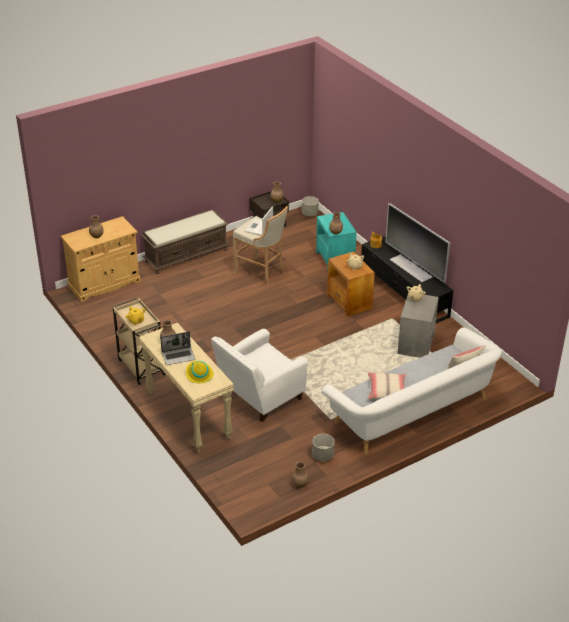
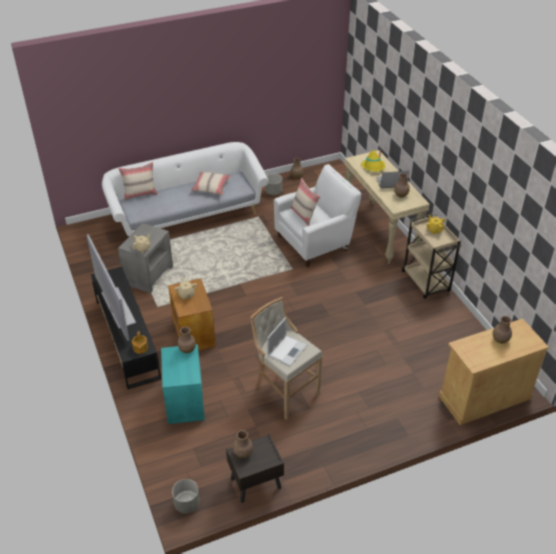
camera: 170 degrees left, 5 degrees up
(186, 255) = (380, 436): brown bench -> none
(271, 358) = (304, 215): none -> beige pillow

